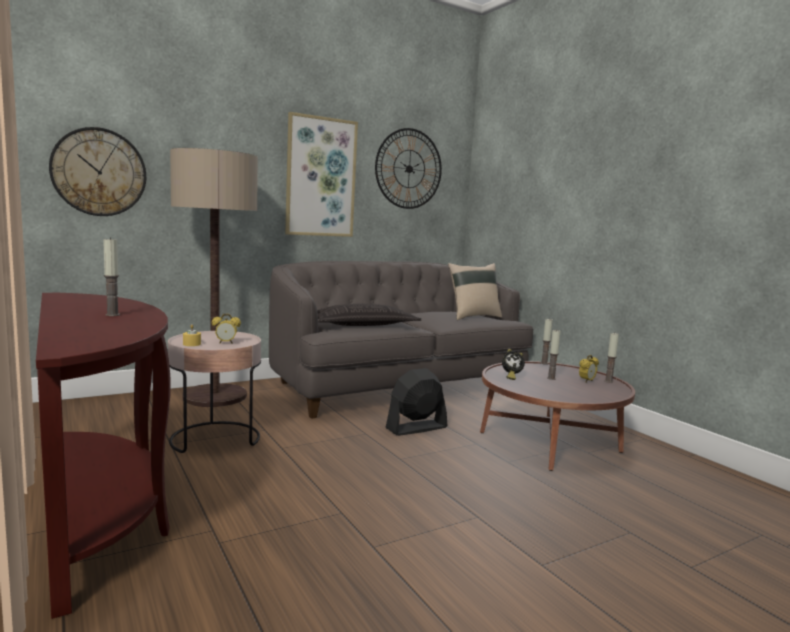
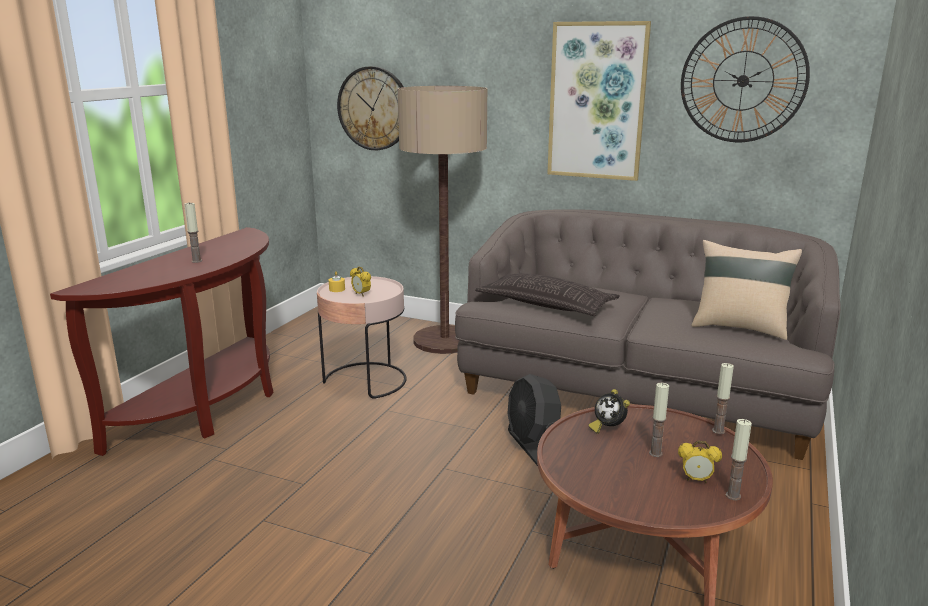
camera: 55 degrees right, 10 degrees up
(416, 428) = (534, 447): black fan -> black fan turned 135 degrees counterclockwise

